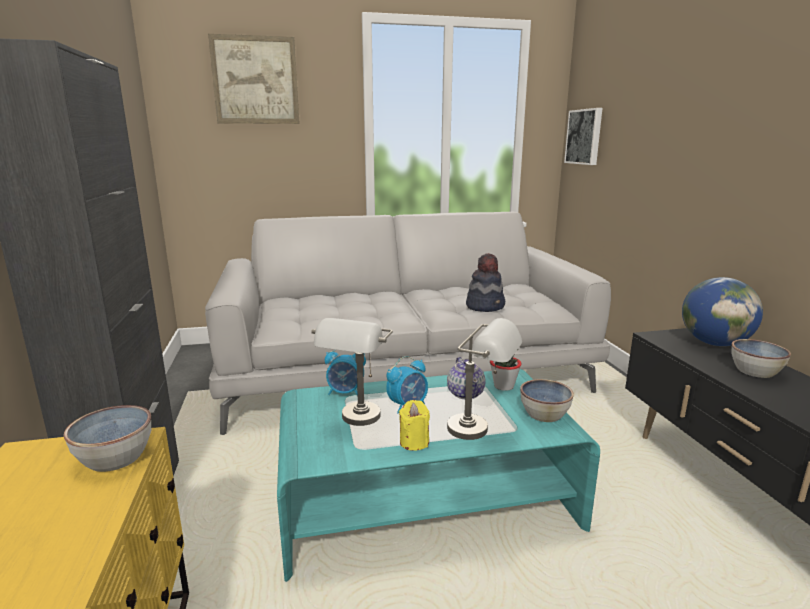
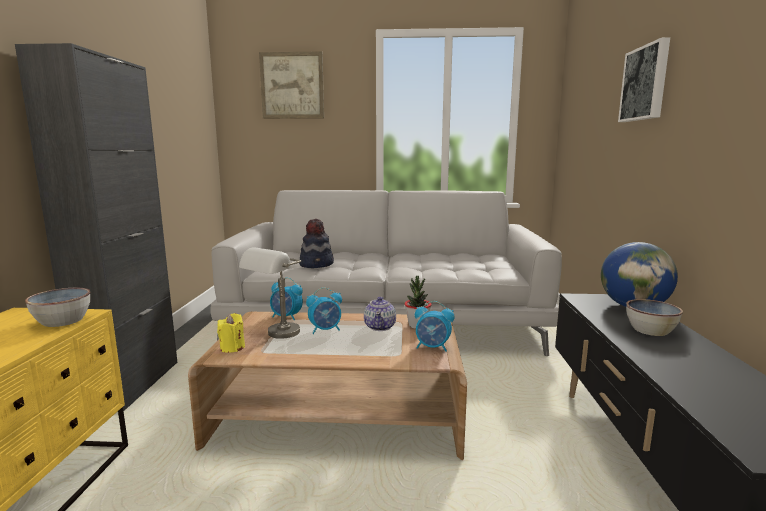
camera: 15 degrees right, 5 degrees down
(414, 442) = (307, 353): yellow candle -> yellow candle (232, 347)
(425, 500) = (338, 415): turquoise coffee table -> brown coffee table
(481, 431) = (367, 352): grey table lamp -> none
(485, 306) = (446, 267): hat -> hat (317, 264)
(544, 414) = (433, 347): bowl -> alarm clock
(584, 137) = (569, 125): picture -> picture (646, 83)

